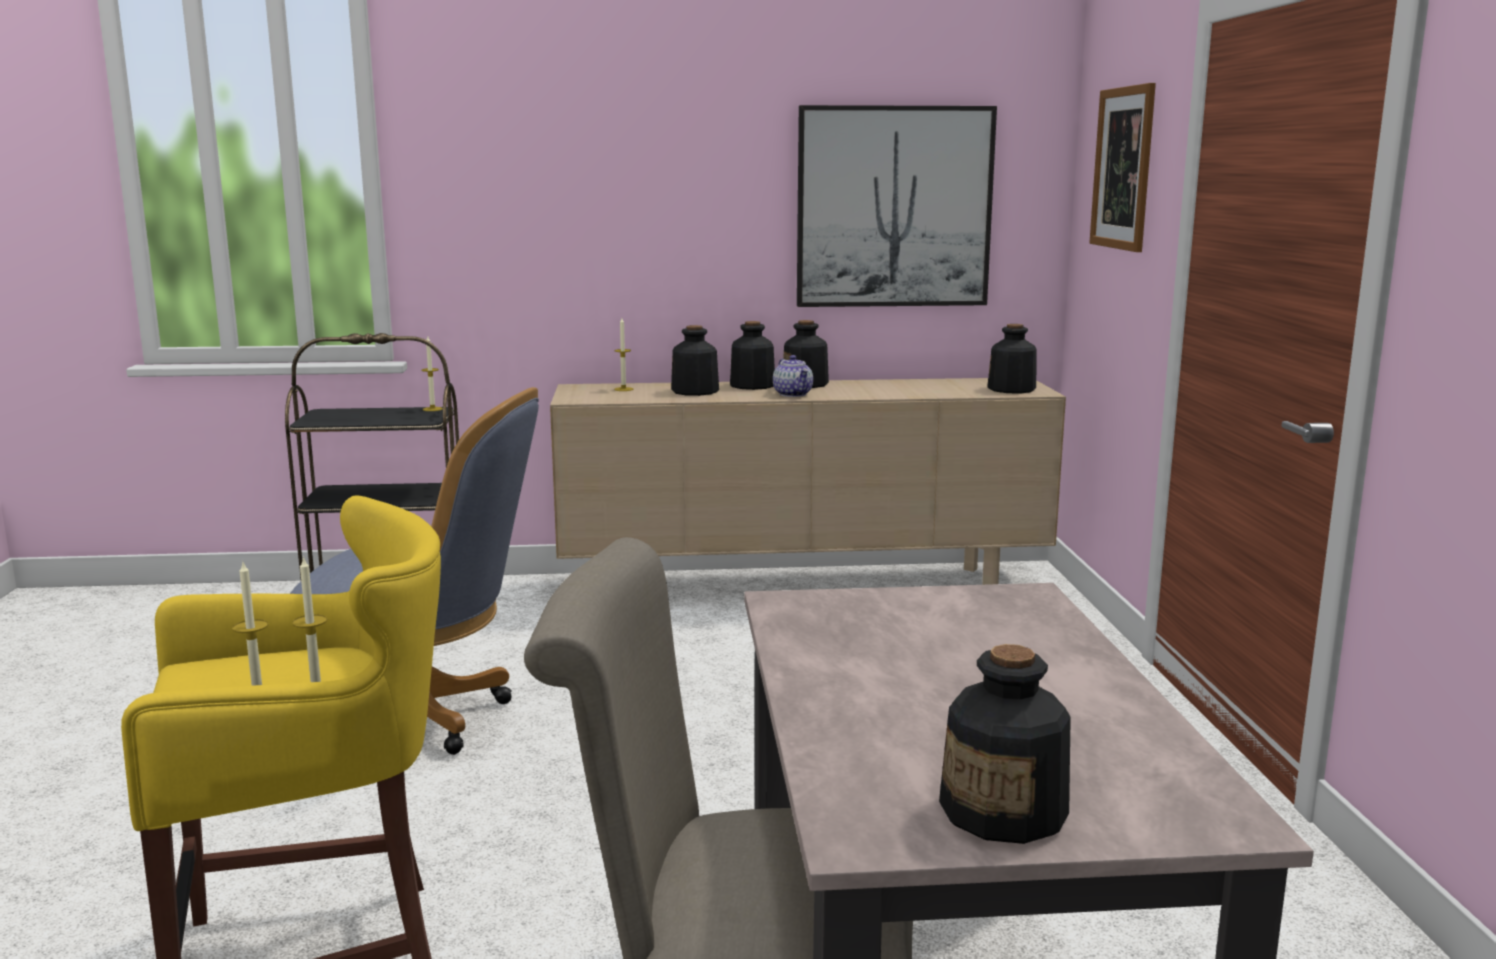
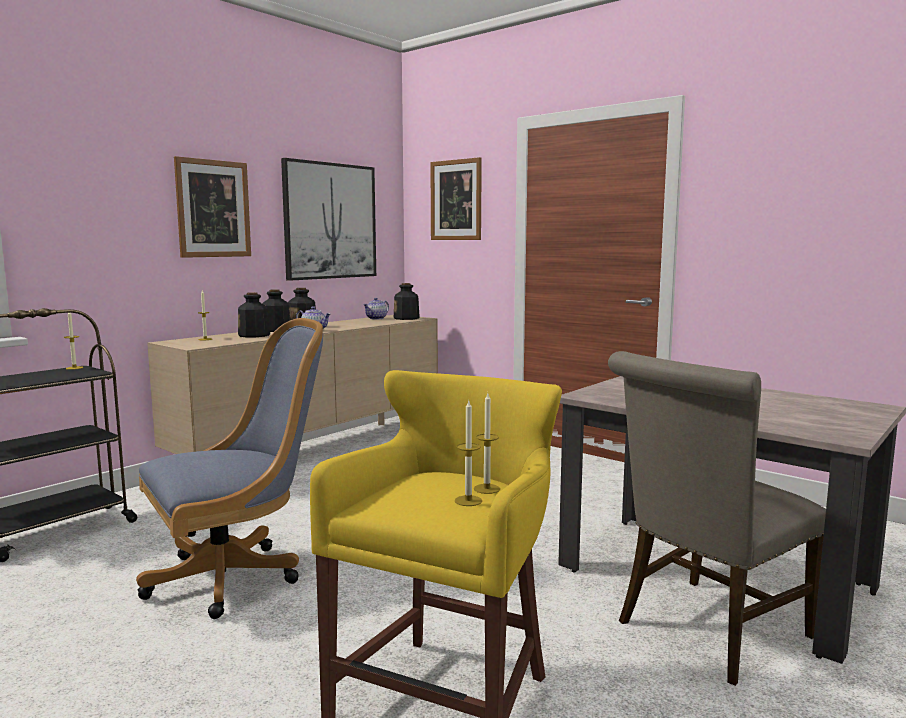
camera: 45 degrees left, 5 degrees down
(672, 194) = (213, 209): none -> picture
(964, 383) = (376, 318): none -> teapot
(1005, 812) = (844, 421): bottle -> none

